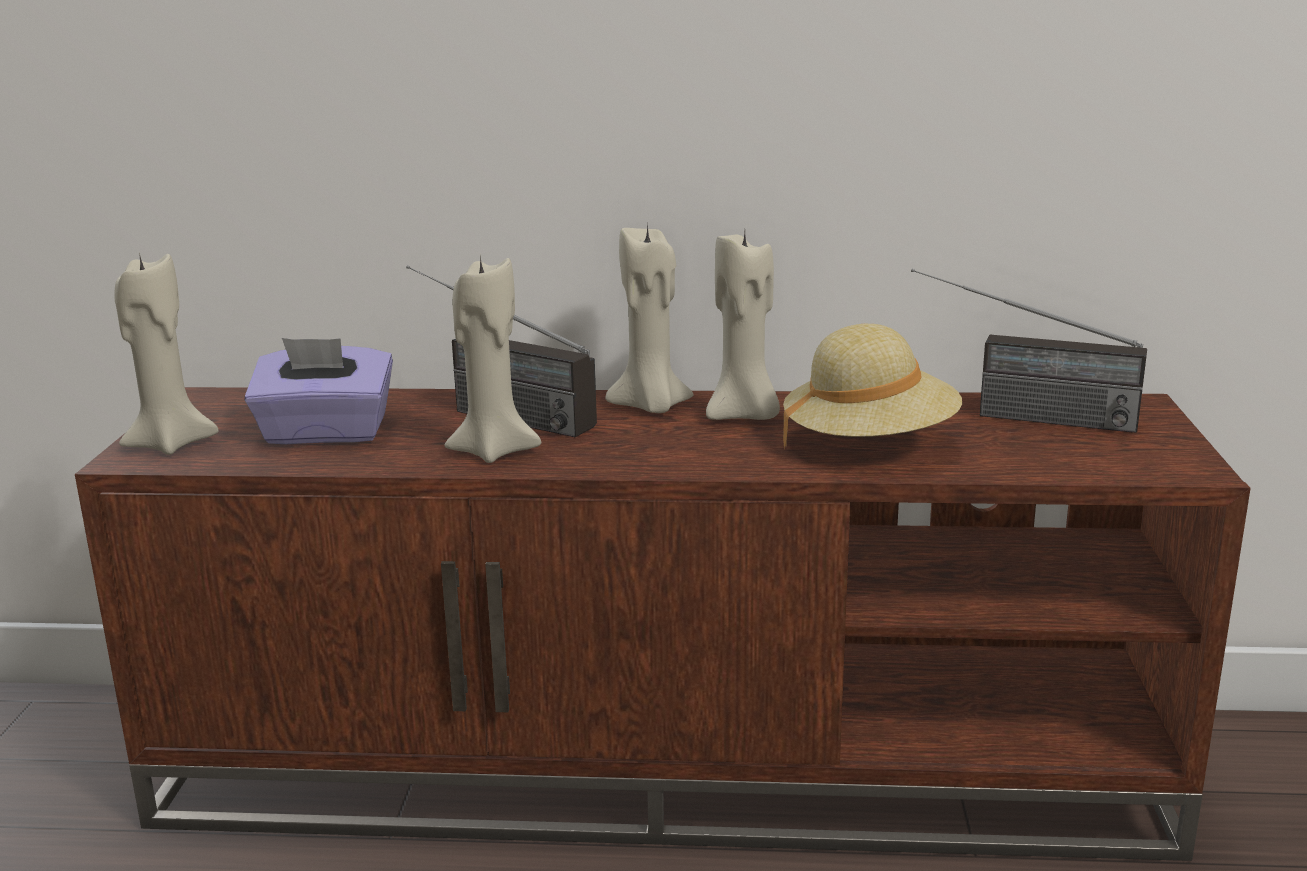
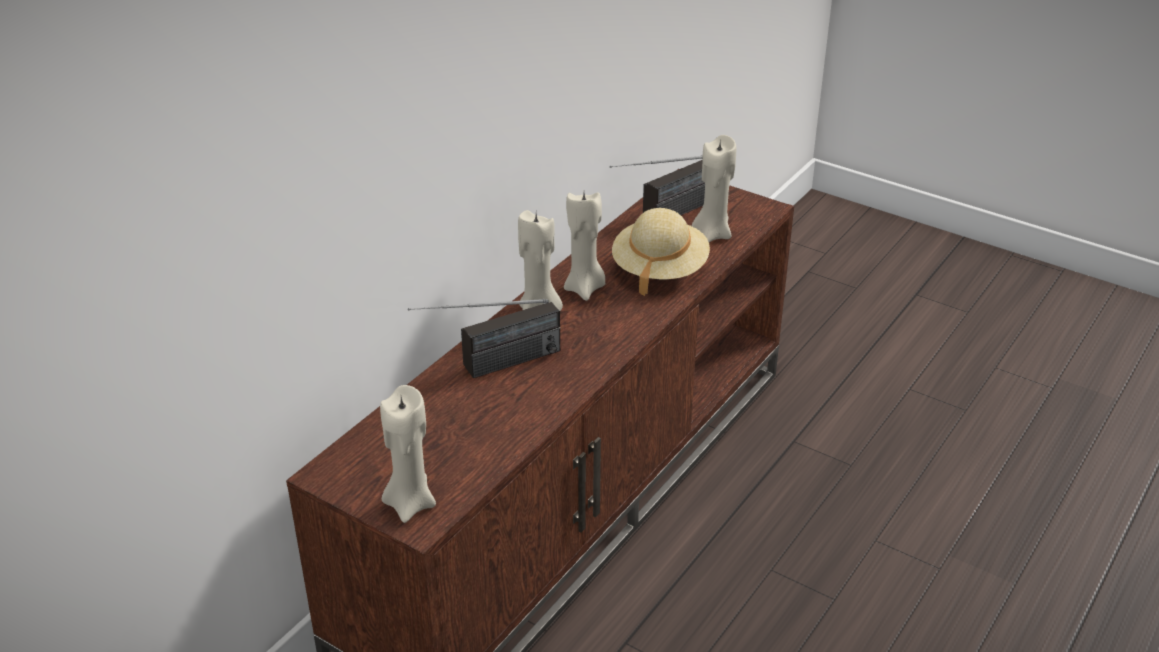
camera: 60 degrees left, 15 degrees up
(325, 433) = (458, 436): purple tissue box -> none
(493, 451) = (552, 383): beige candle -> beige candle (712, 234)

